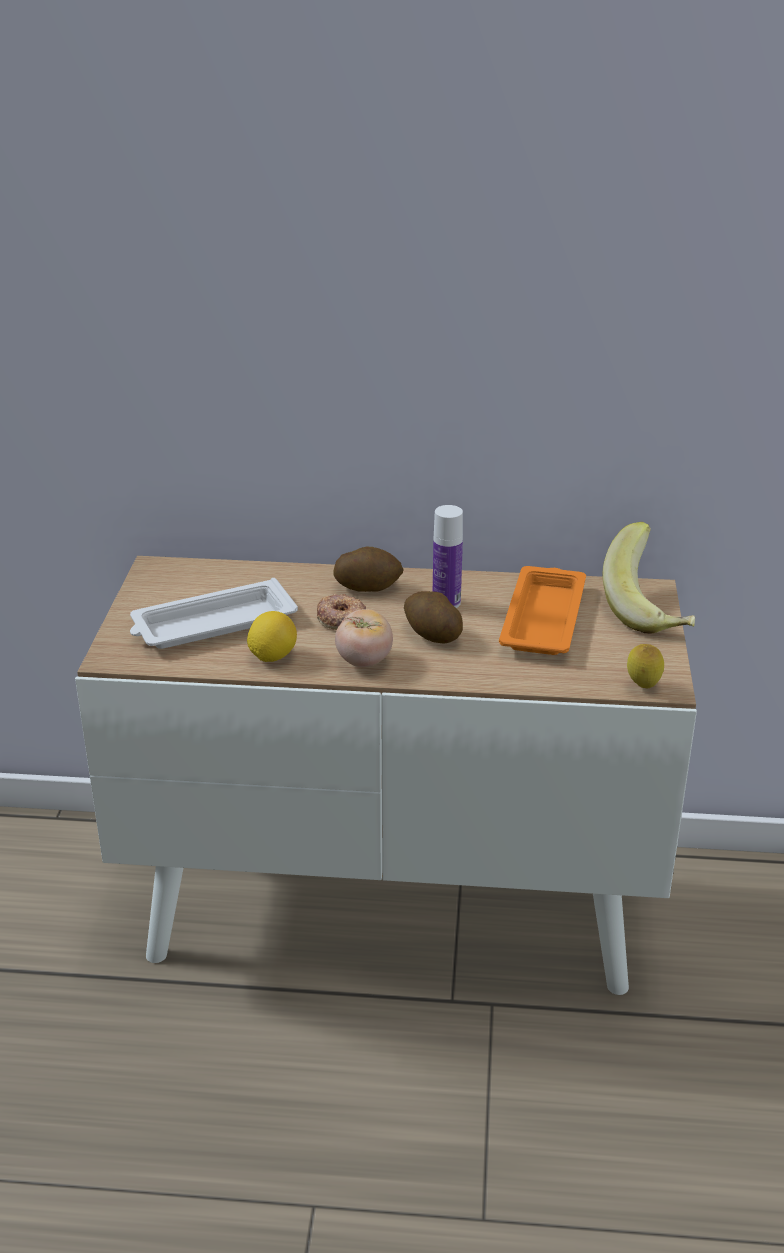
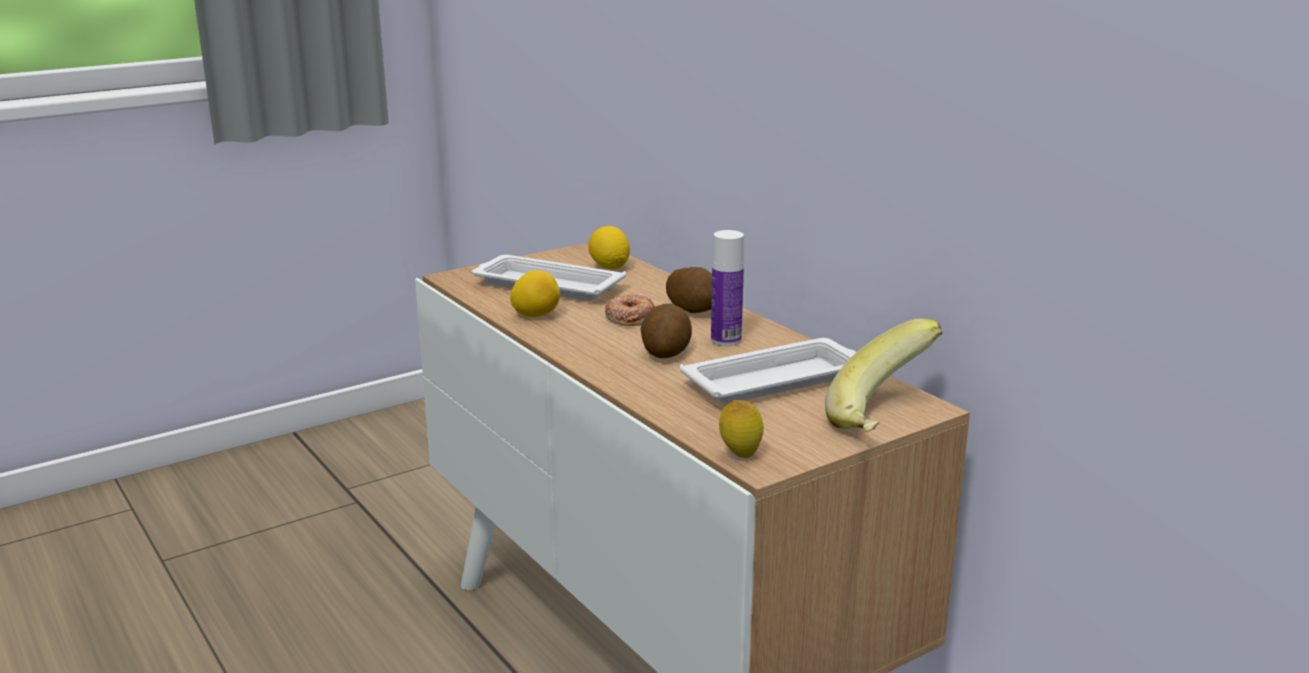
camera: 50 degrees right, 10 degrees down
(216, 579) = (609, 267): none -> lemon
(364, 661) = (582, 343): tomato -> none
(543, 617) = (777, 380): orange tray -> white tray

